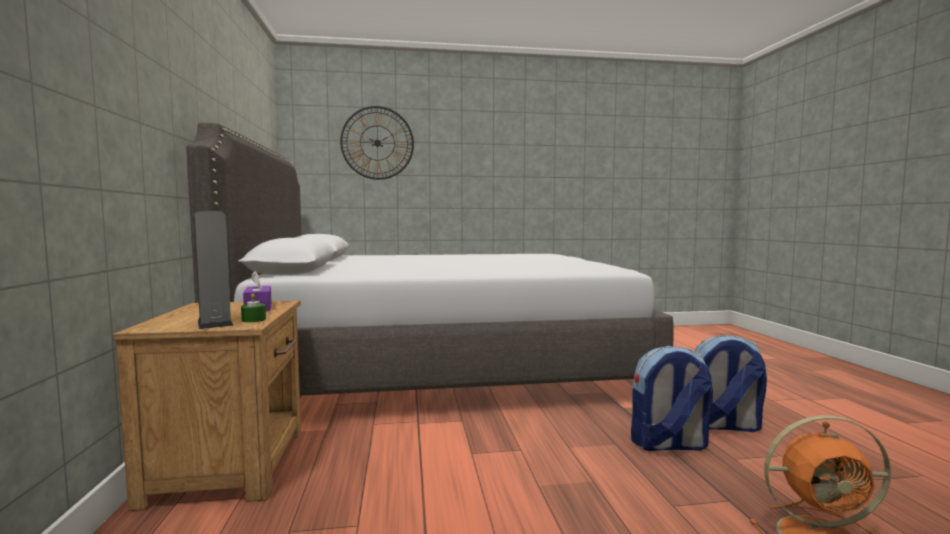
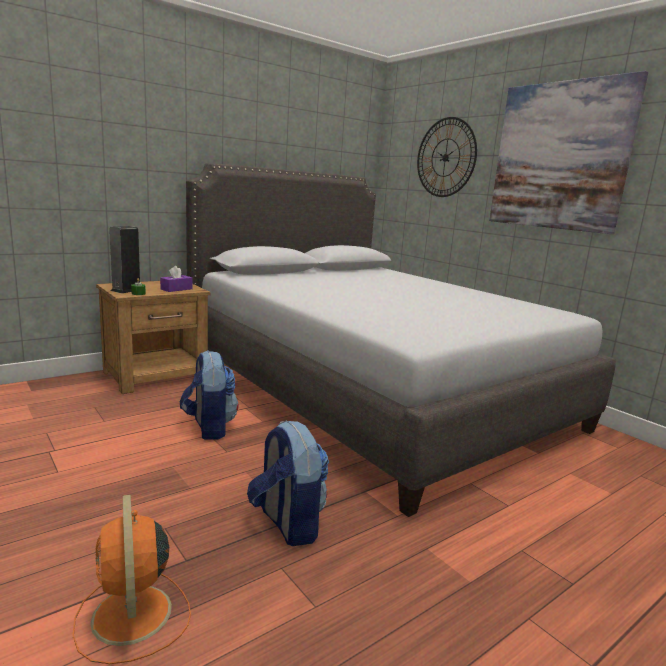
camera: 60 degrees right, 10 degrees up
(490, 145) = (559, 156): none -> picture
(723, 426) = (373, 563): backpack -> backpack (209, 427)

